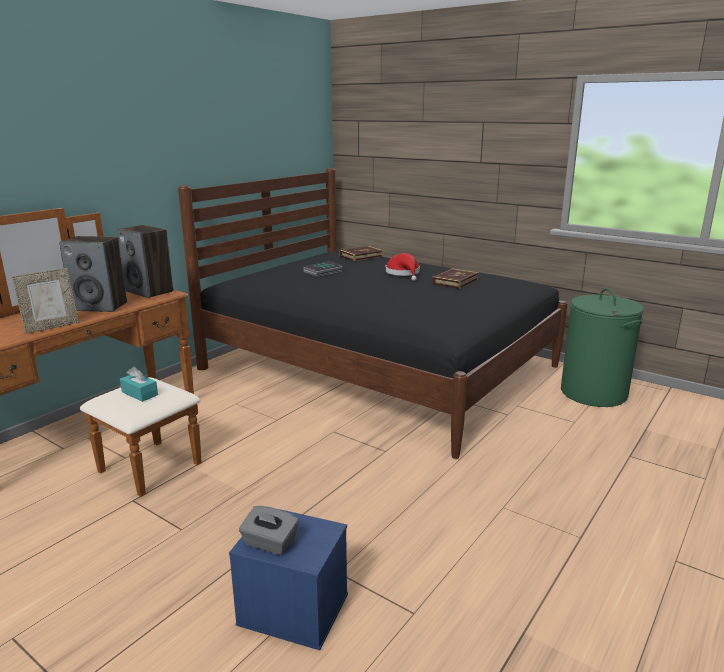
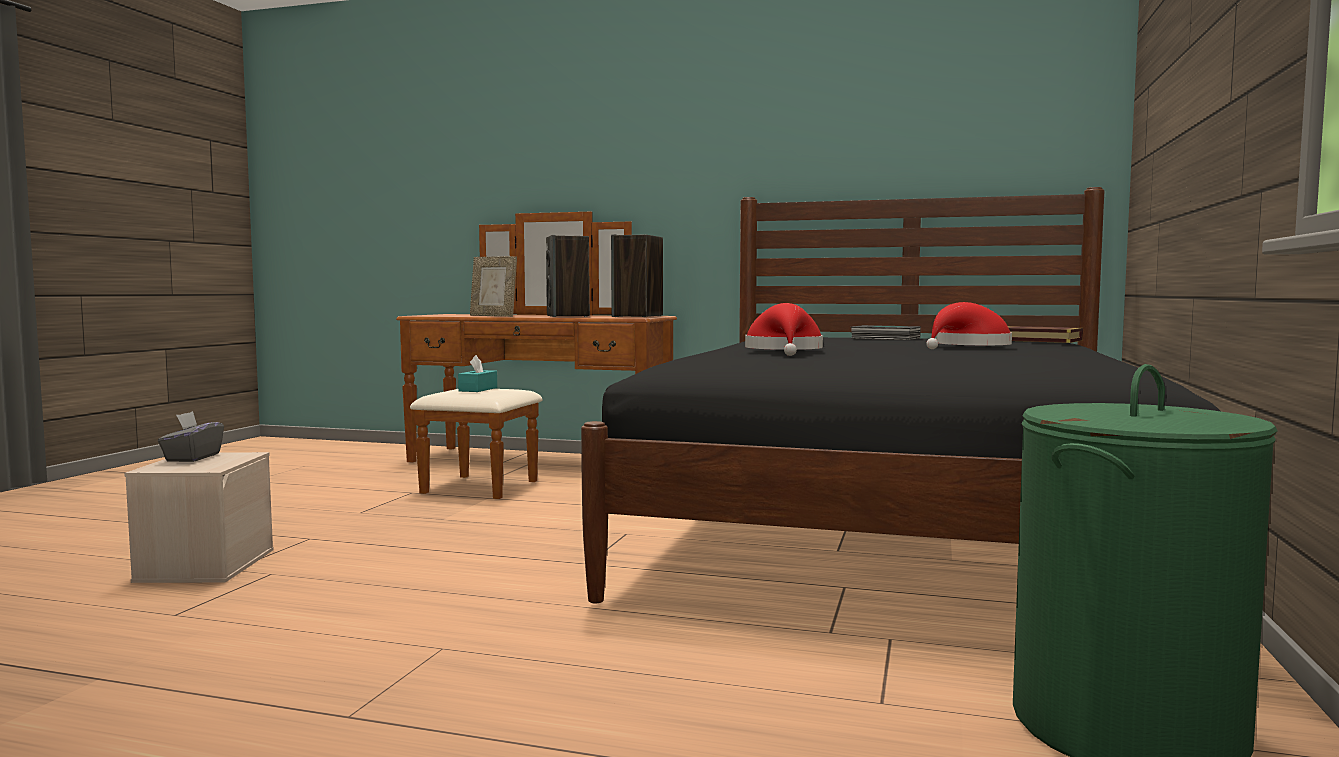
camera: 70 degrees right, 15 degrees down
(291, 610) = (205, 565): blue storage box -> beige storage box
(409, 302) = (784, 351): none -> red hat
(455, 281) = (983, 355): book -> none

